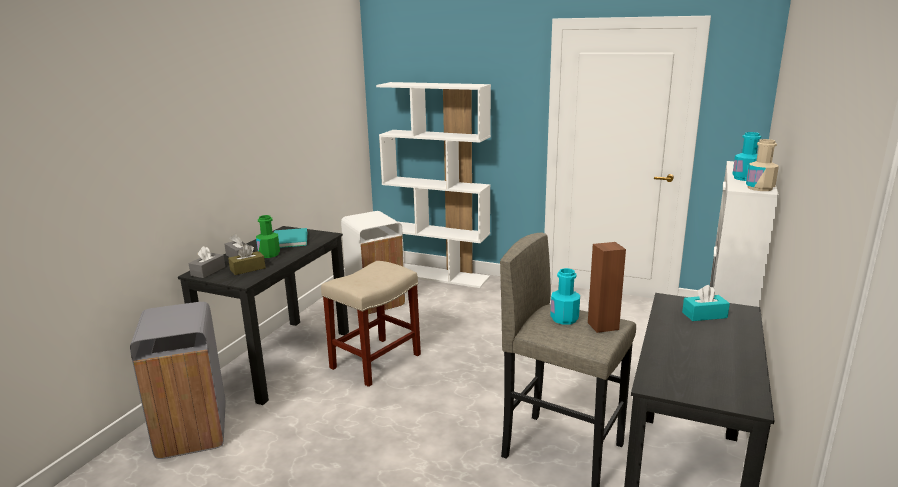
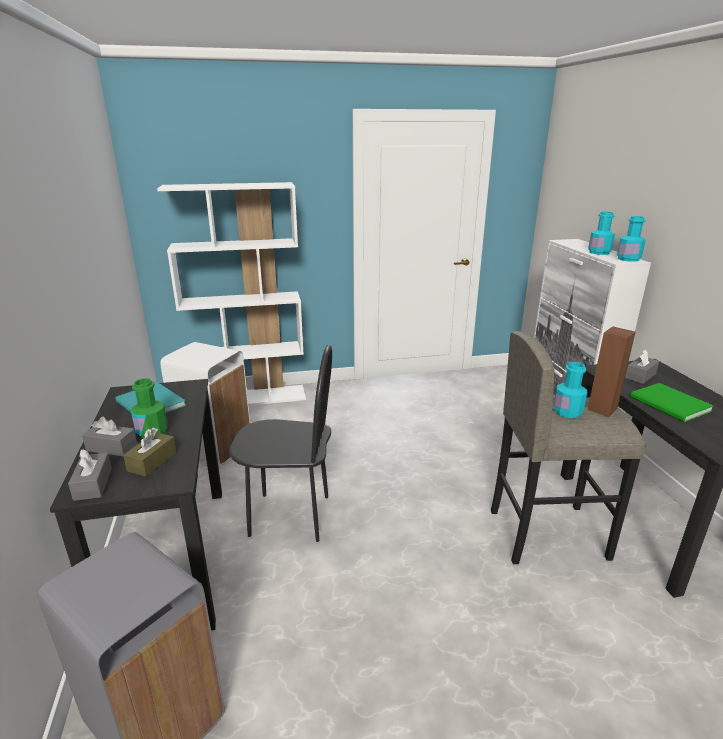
camera: 35 degrees left, 5 degrees up
(375, 362) = (289, 516): beige stool -> black chair
(683, 343) = (670, 405): none -> green book
(704, 315) = (640, 376): turquoise tissue box -> grey tissue box
(759, 188) = (628, 259): beige bottle -> turquoise bottle

